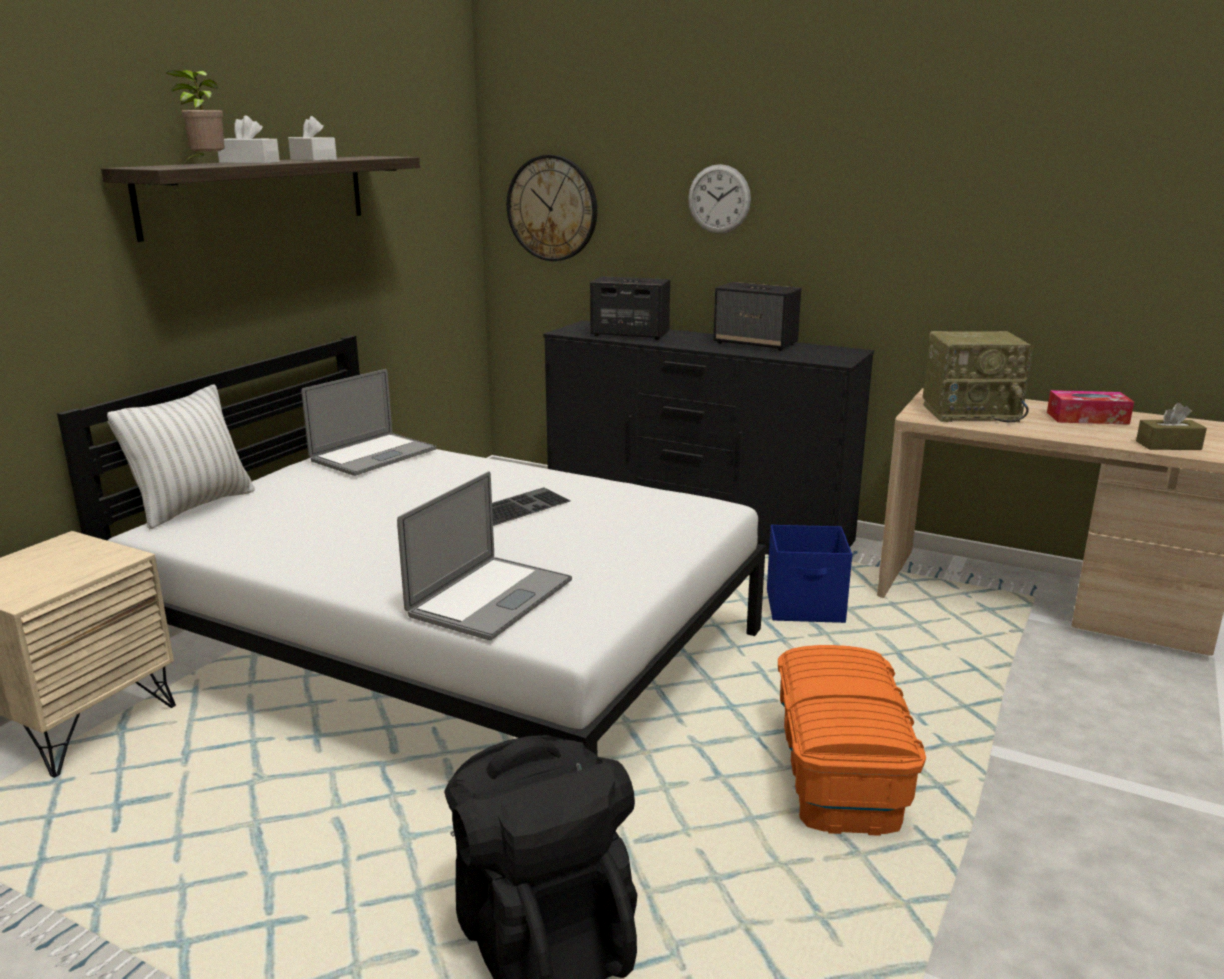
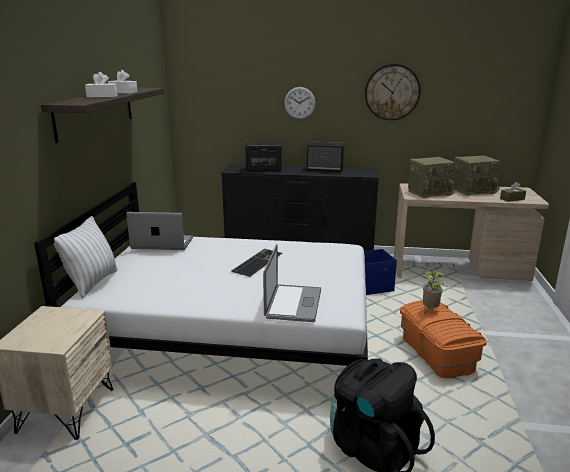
camera: 20 degrees left, 0 degrees up
(206, 164) = (86, 99): potted plant -> potted plant (429, 310)
(373, 455) = (162, 243): laptop -> laptop turned 105 degrees counterclockwise
(552, 208) = (210, 109): wall clock -> wall clock (392, 92)
(1087, 418) = (473, 190): tissue box -> radio

